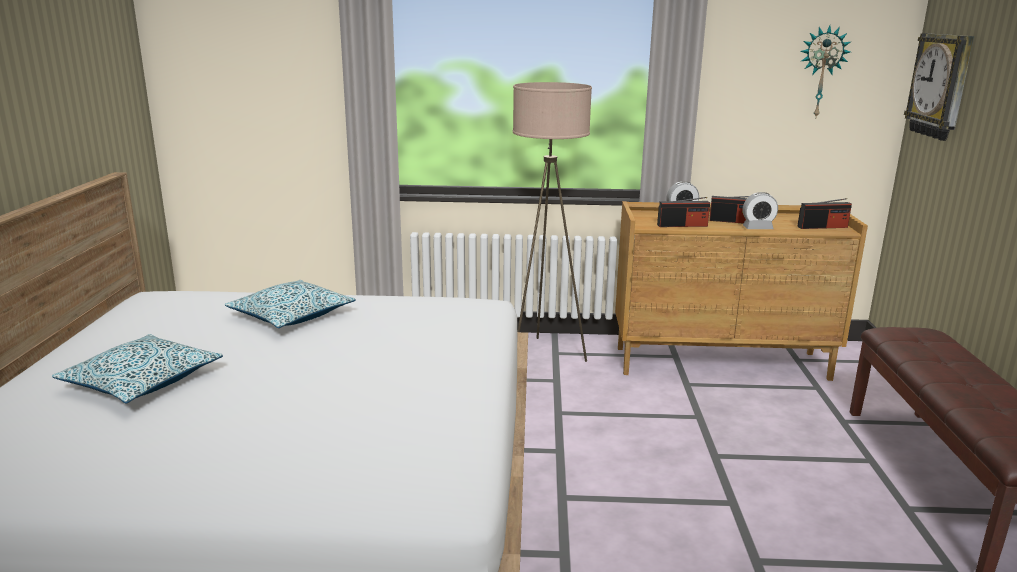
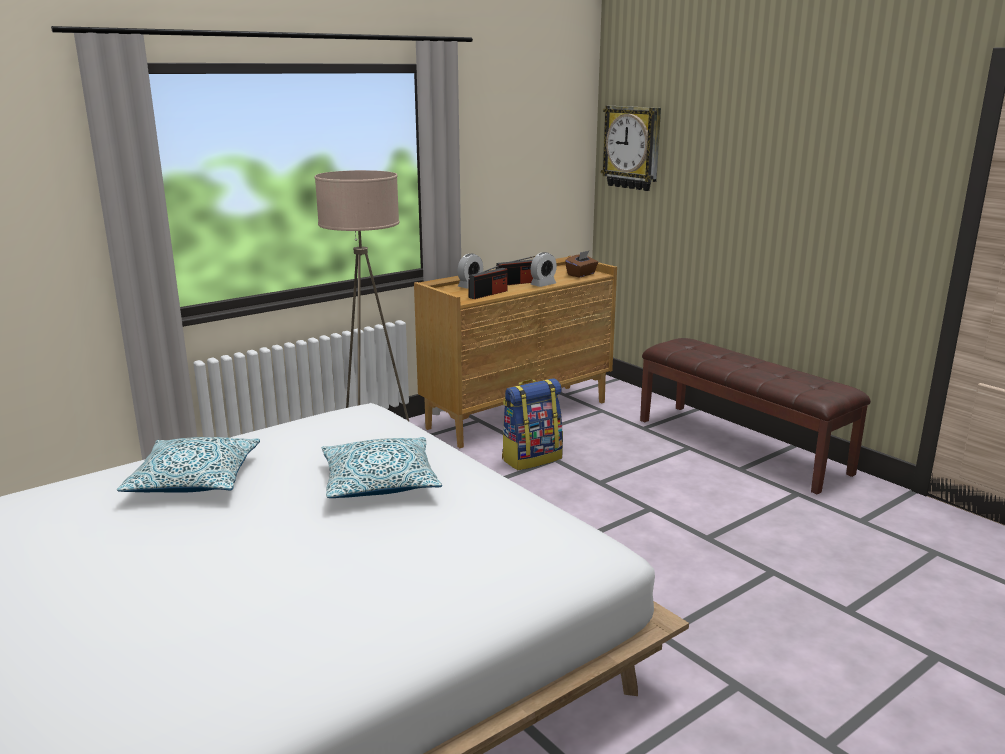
camera: 40 degrees left, 0 degrees up
(142, 382) = (154, 597): pillow -> pillow (379, 482)
(677, 407) = (531, 458): none -> backpack
(821, 72) = (539, 142): wall clock -> none
(822, 227) = (581, 274): radio -> brown tissue box

